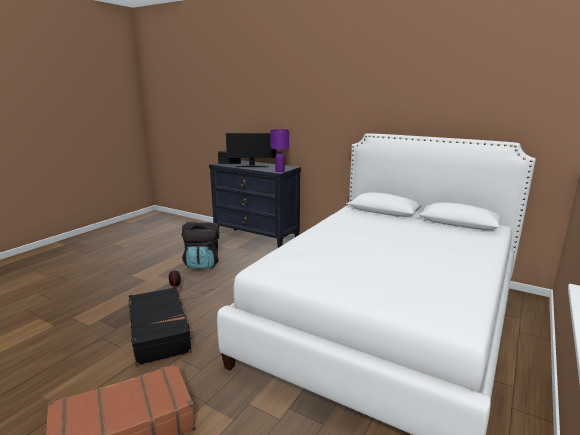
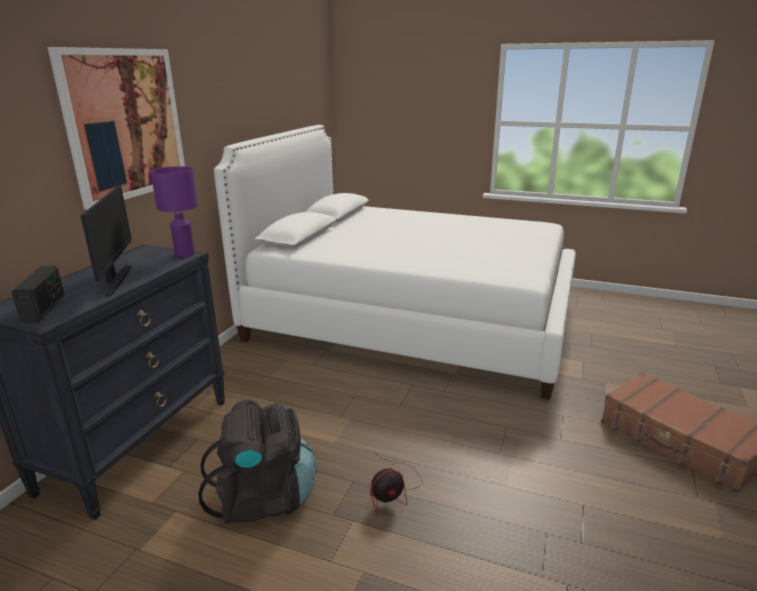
camera: 100 degrees left, 5 degrees up
(160, 332) = (523, 474): black suitcase -> none
(307, 110) = (125, 124): none -> picture

